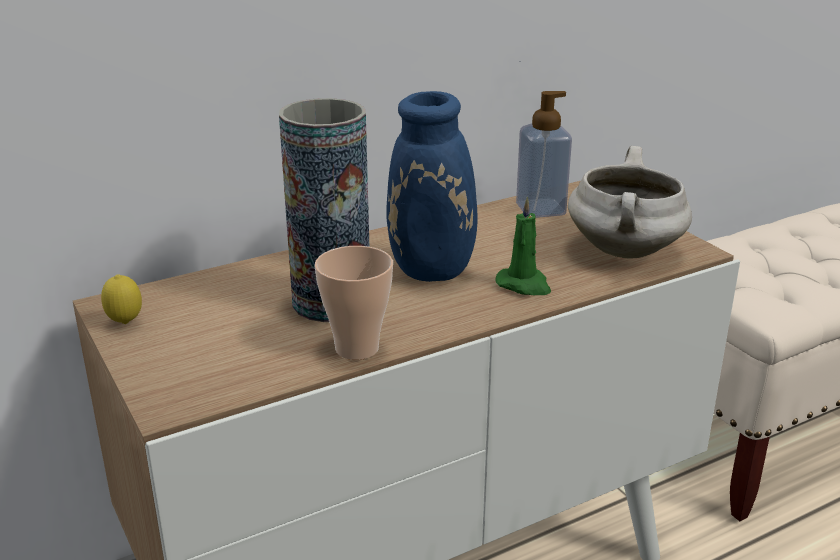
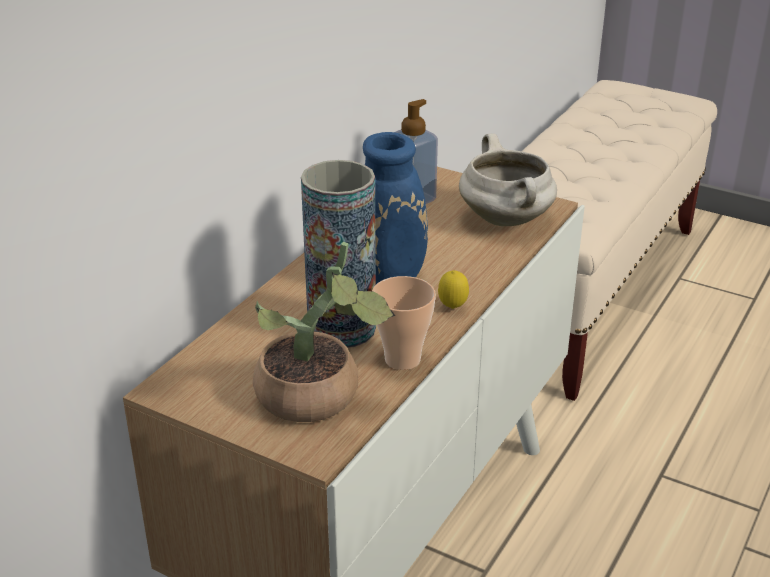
camera: 30 degrees left, 5 degrees up
(125, 323) = (198, 401): lemon -> lemon (452, 308)
(231, 357) = (318, 399): none -> potted plant
(524, 285) = (465, 269): green candle -> none

